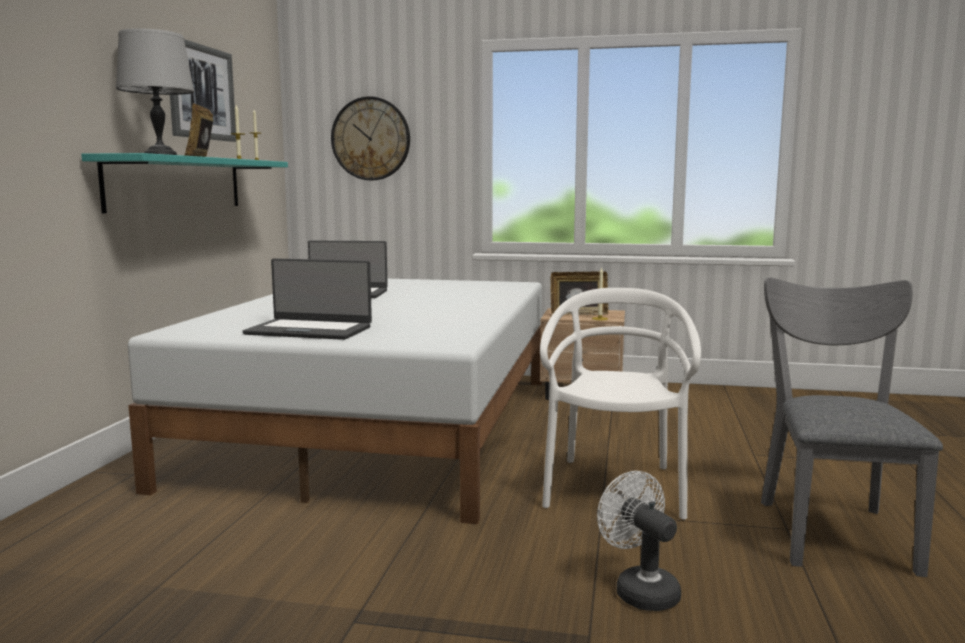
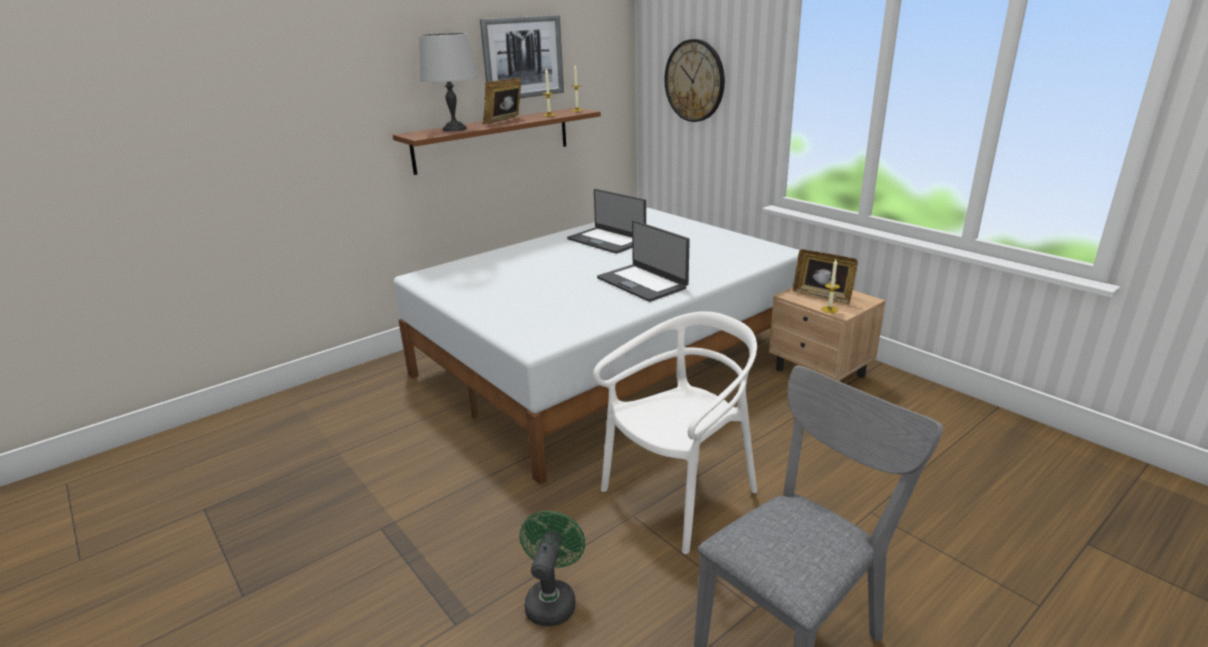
camera: 40 degrees right, 15 degrees up
(177, 183) = (493, 140): turquoise shelf -> brown shelf
(309, 330) = (491, 295): laptop -> laptop (642, 283)
(640, 590) = (552, 599): white fan -> green fan

